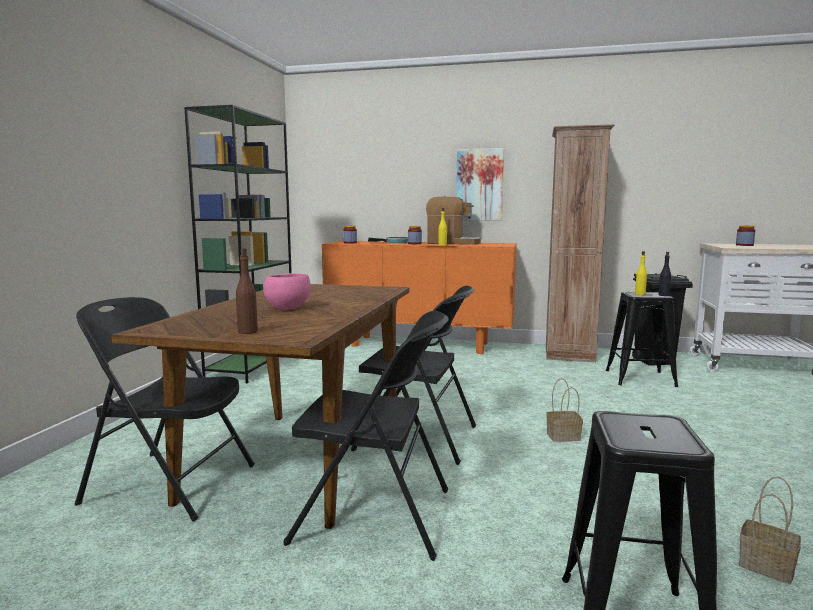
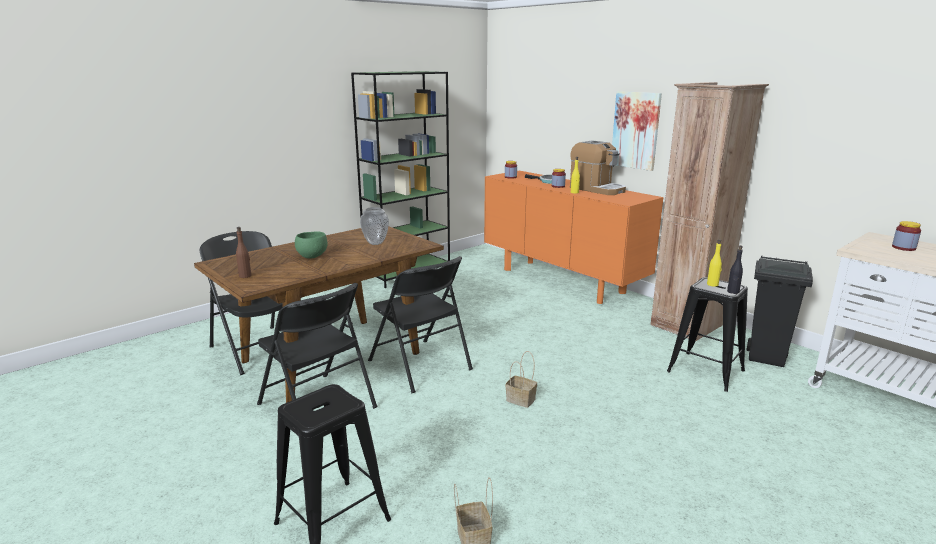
camera: 35 degrees right, 10 degrees up
(287, 308) = (312, 256): pink bowl -> green bowl
(331, 293) = (375, 243): none -> vase

